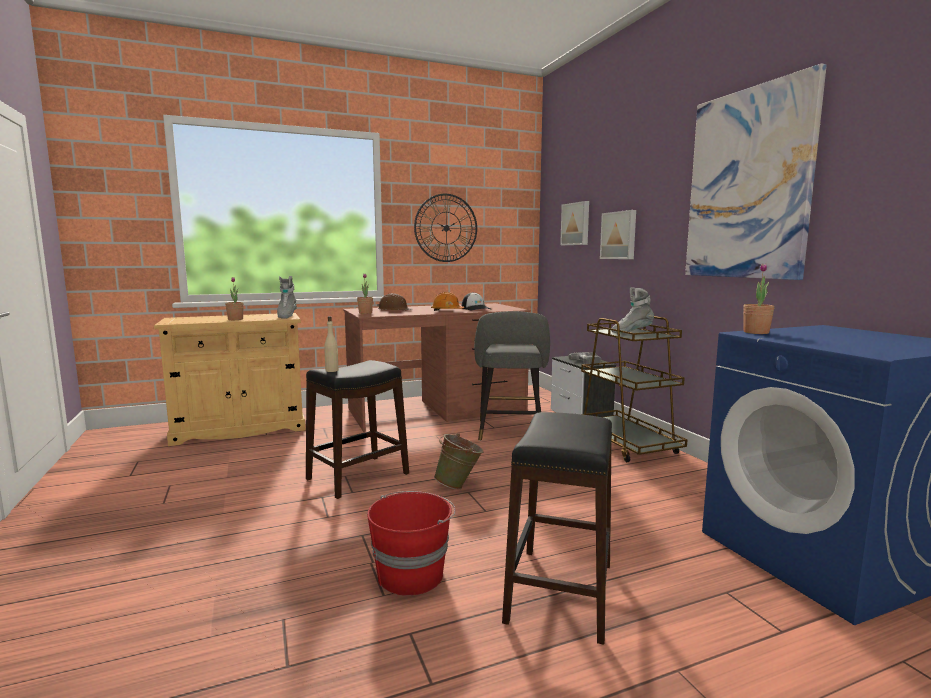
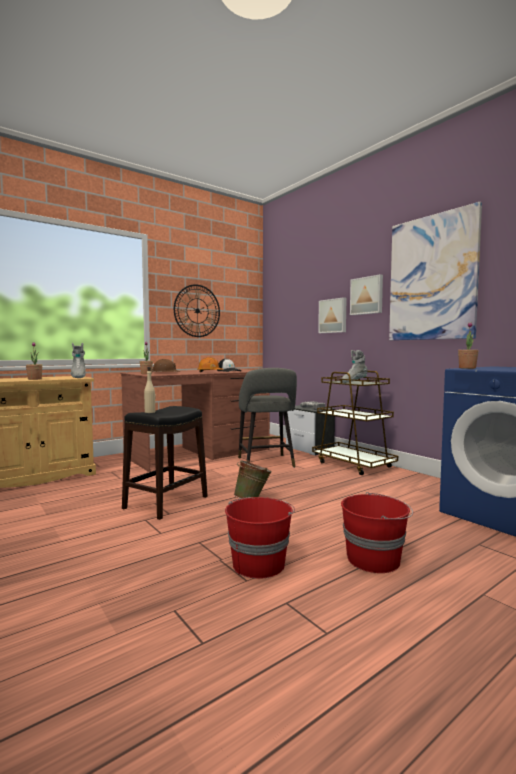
camera: 15 degrees left, 5 degrees down
(559, 592) = (374, 559): black stool -> red bucket
(576, 224) = (296, 309): picture -> picture (367, 295)

